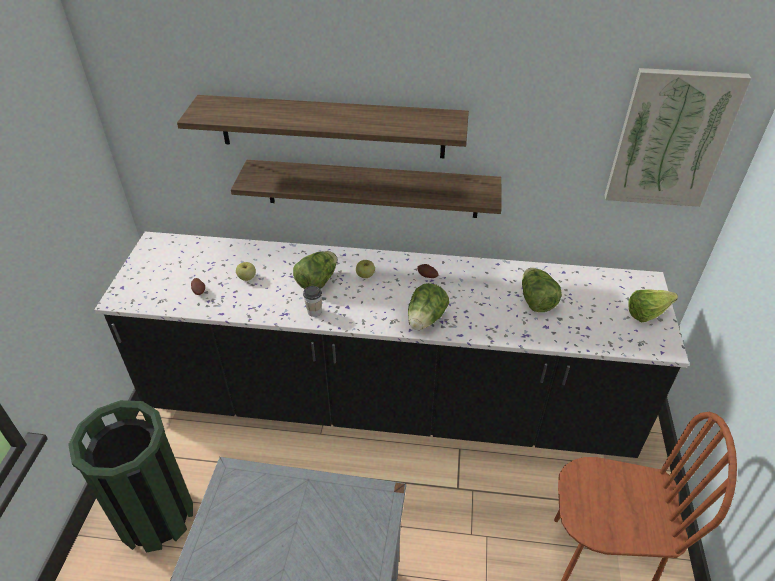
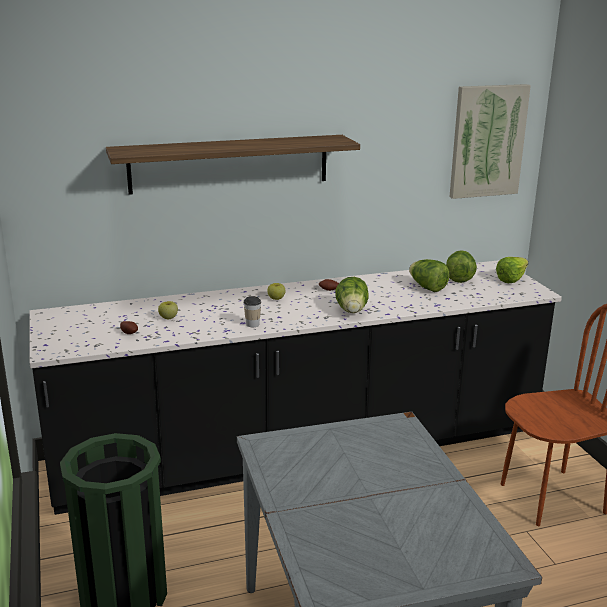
camera: 25 degrees left, 20 degrees down
(317, 281) = (237, 309): lettuce -> lettuce (459, 278)
(372, 189) = (264, 221): shelf -> none

